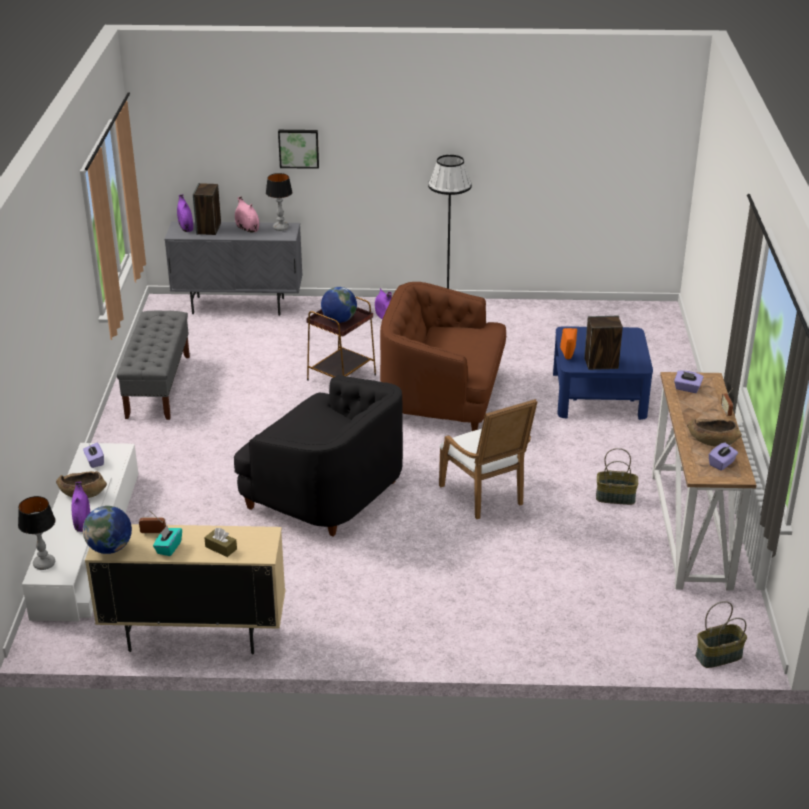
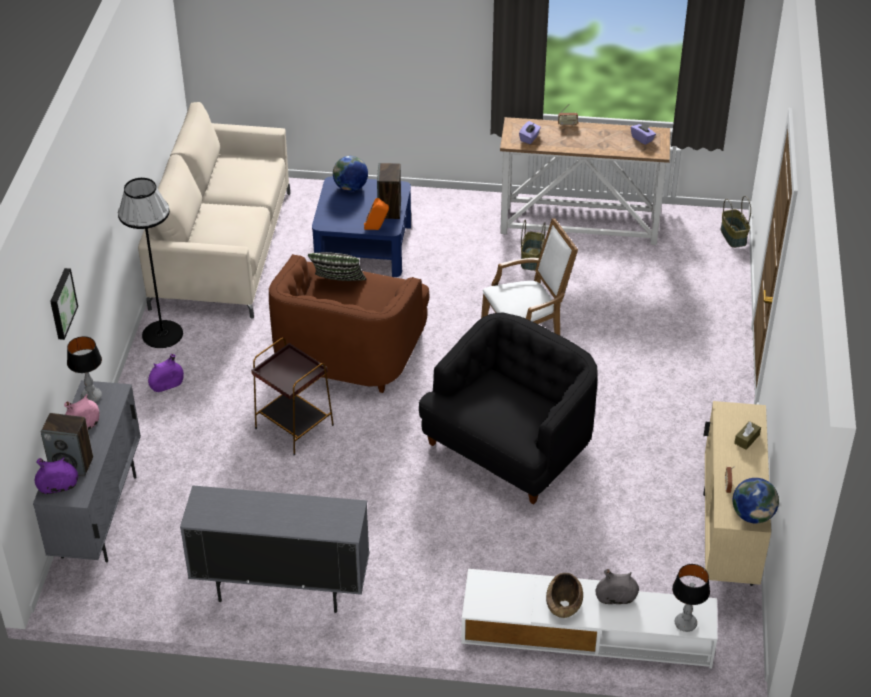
camera: 85 degrees left, 10 degrees up
(82, 522) = (616, 599): purple vase -> grey vase
(94, 461) = (501, 600): purple tissue box -> none
(158, 386) = (281, 588): grey bench -> grey cabinet
(168, 548) = (749, 474): turquoise tissue box -> none
(339, 320) = (293, 372): globe -> globe (351, 187)
(468, 338) = (338, 285): none -> pillow
(568, 324) = (221, 249): none -> beige sofa
(712, 440) = (609, 138): brown bowl -> none

